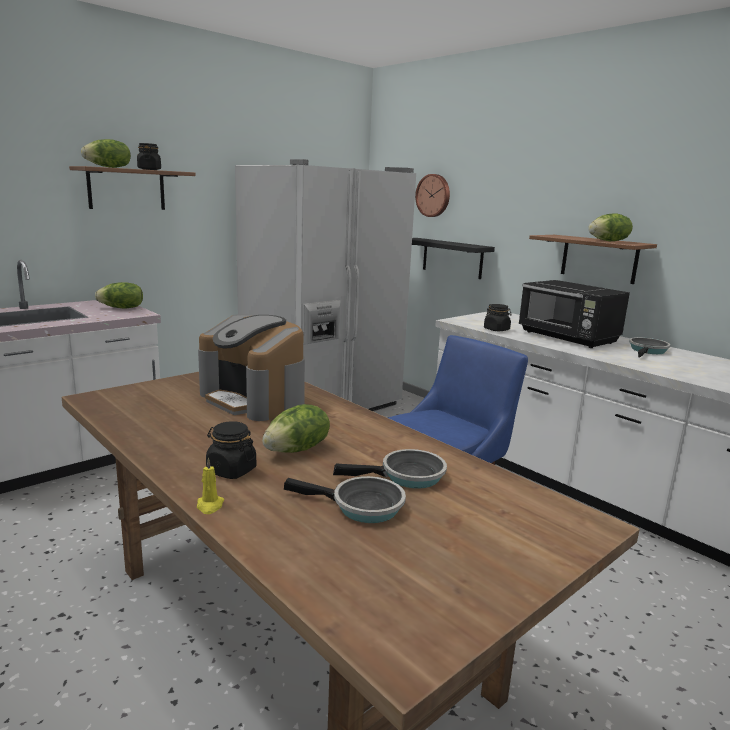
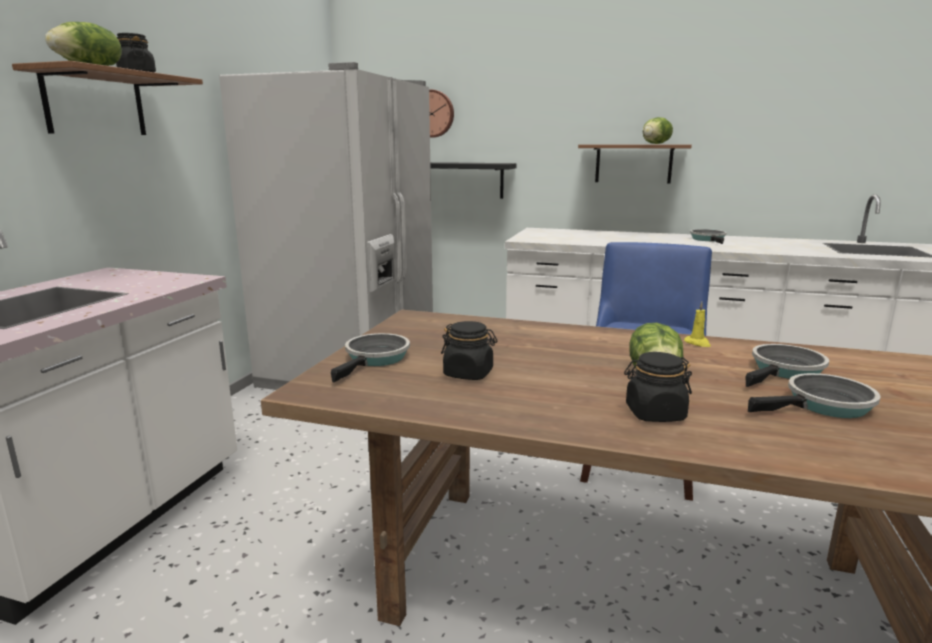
camera: 30 degrees left, 0 degrees up
(122, 308) = (149, 277): lettuce -> none
(163, 389) = (375, 359): none -> frying pan
(210, 506) = (727, 452): yellow candle -> yellow candle (698, 343)
(254, 399) = (497, 344): coffee machine -> none
(496, 329) = (573, 241): black jar -> black jar (468, 374)
(568, 338) = (637, 239): black microwave -> none

